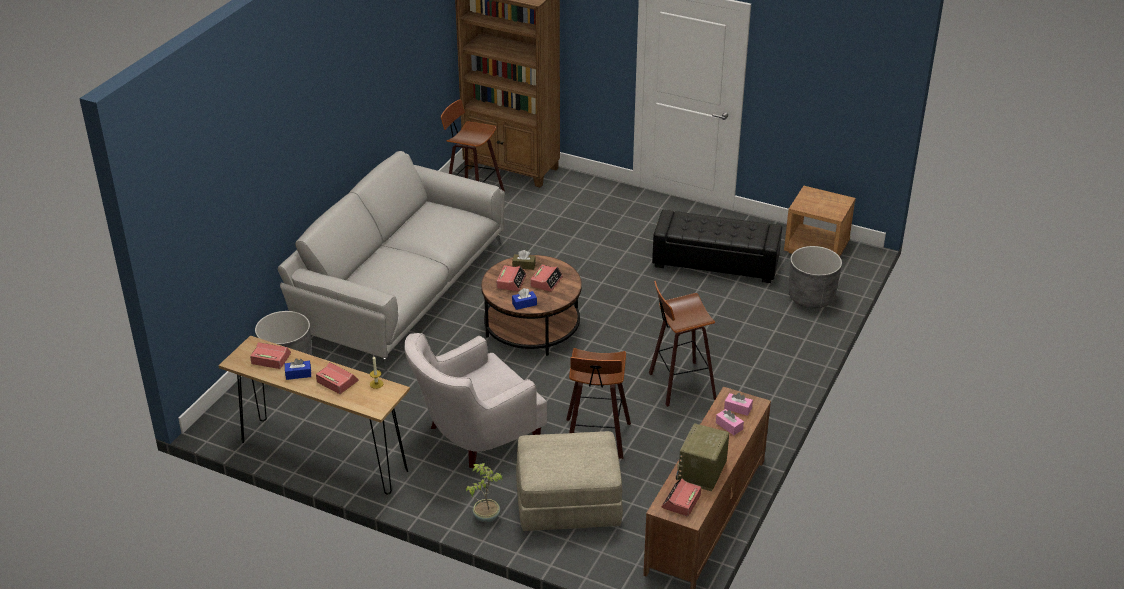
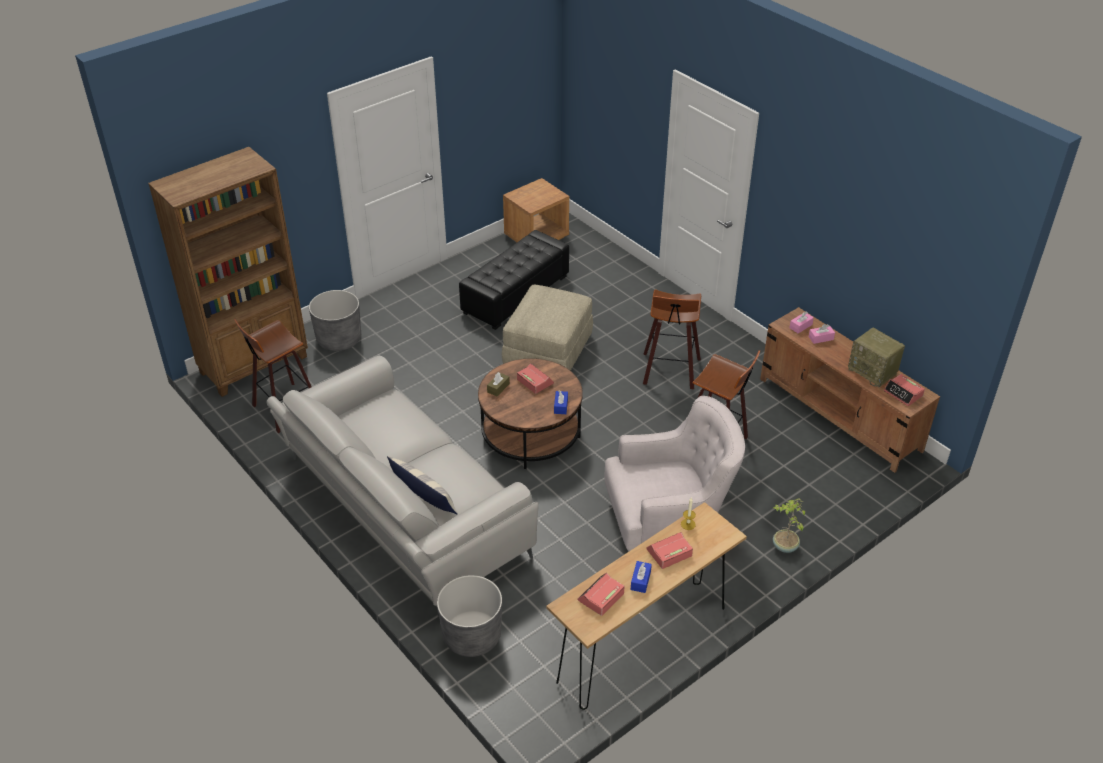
camera: 65 degrees left, 5 degrees up
(368, 267) = (424, 497): none -> pillow
(475, 435) = (668, 520): white armchair -> white armchair turned 90 degrees counterclockwise
(511, 282) = (519, 404): alarm clock -> none
(568, 503) = (790, 488): beige ottoman -> beige ottoman (548, 351)
(811, 297) = (600, 263): grey planter -> grey planter (339, 339)

